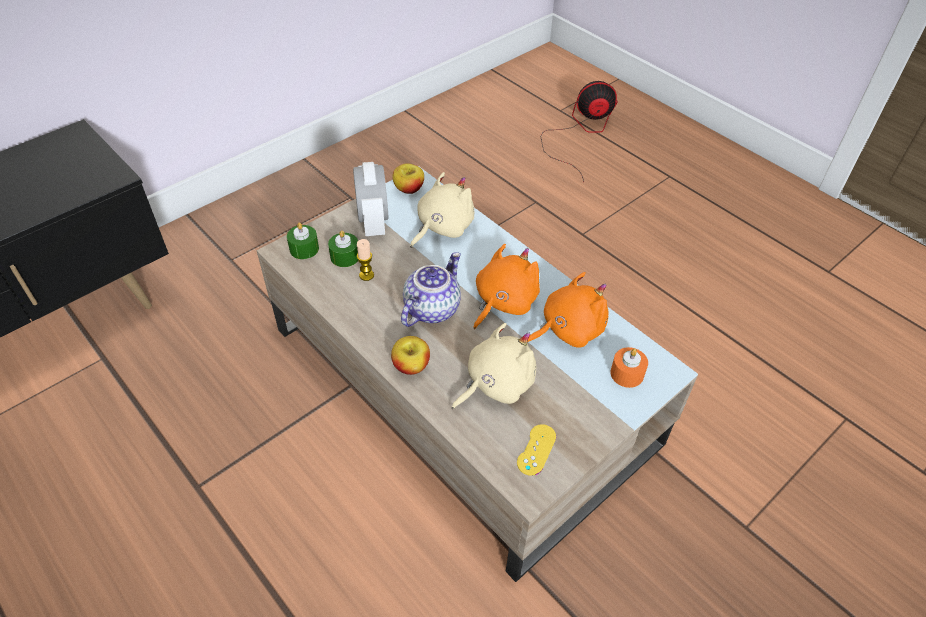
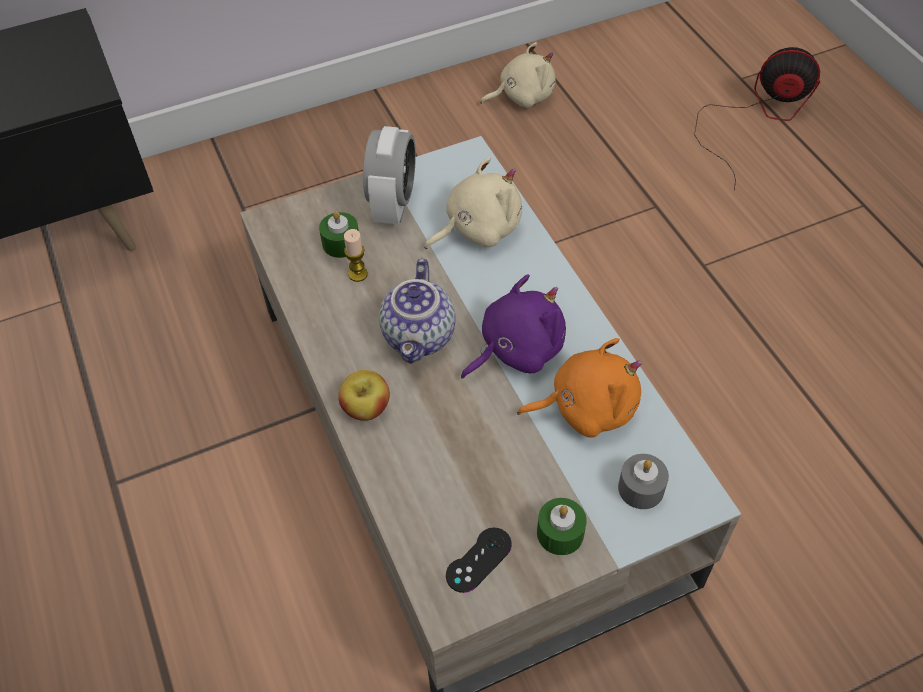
camera: 20 degrees right, 5 degrees up
(304, 249) = (296, 222): green candle -> green candle (560, 533)
(409, 189) = (455, 166): apple -> none
(431, 308) = (420, 337): teapot -> teapot turned 135 degrees clockwise
(495, 384) = (462, 458): beige plush toy -> beige plush toy (522, 96)
(503, 302) = (516, 349): orange plush toy -> purple plush toy
(536, 449) = (478, 560): yellow game controller -> black game controller
(627, 374) = (641, 488): orange candle -> grey candle

